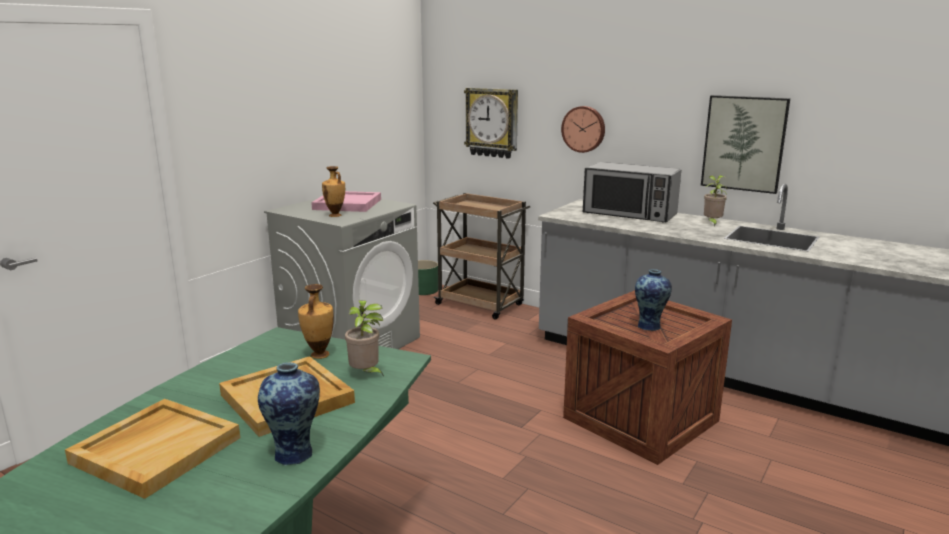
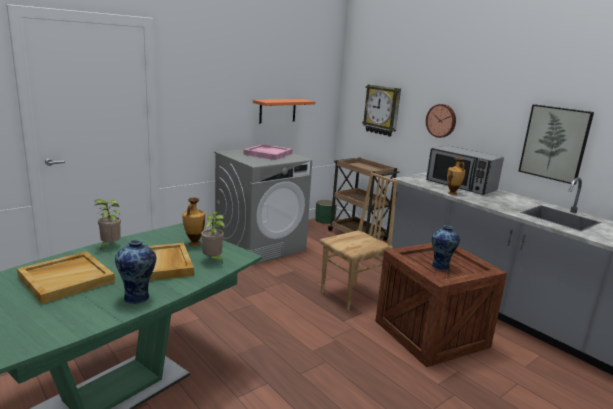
camera: 15 degrees right, 0 degrees up
(335, 215) = (254, 160): vase -> vase (452, 193)
(344, 138) = (277, 110): none -> orange shelf
(516, 389) = (352, 295): none -> brown chair
(712, 223) = (520, 200): potted plant -> potted plant (109, 246)

